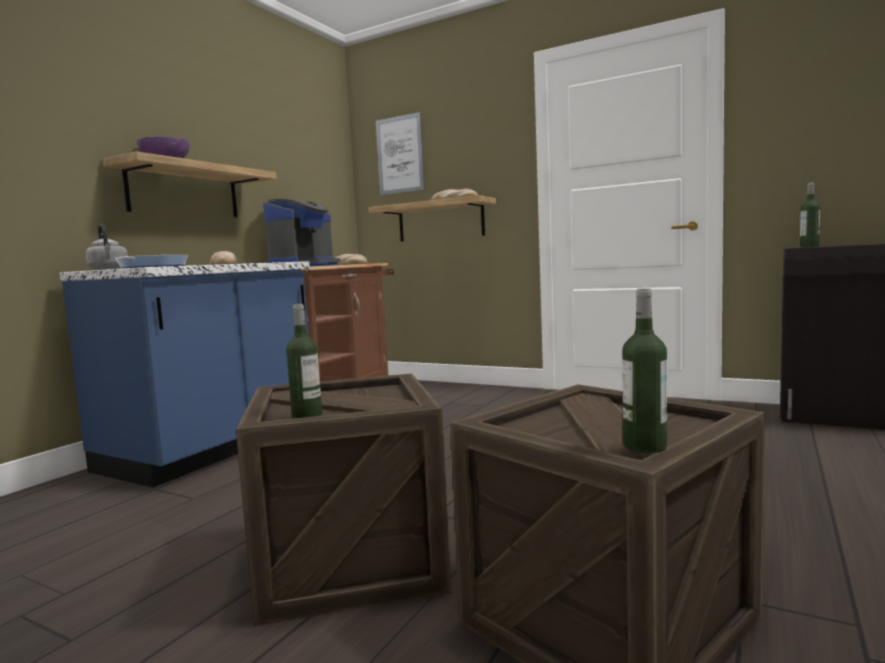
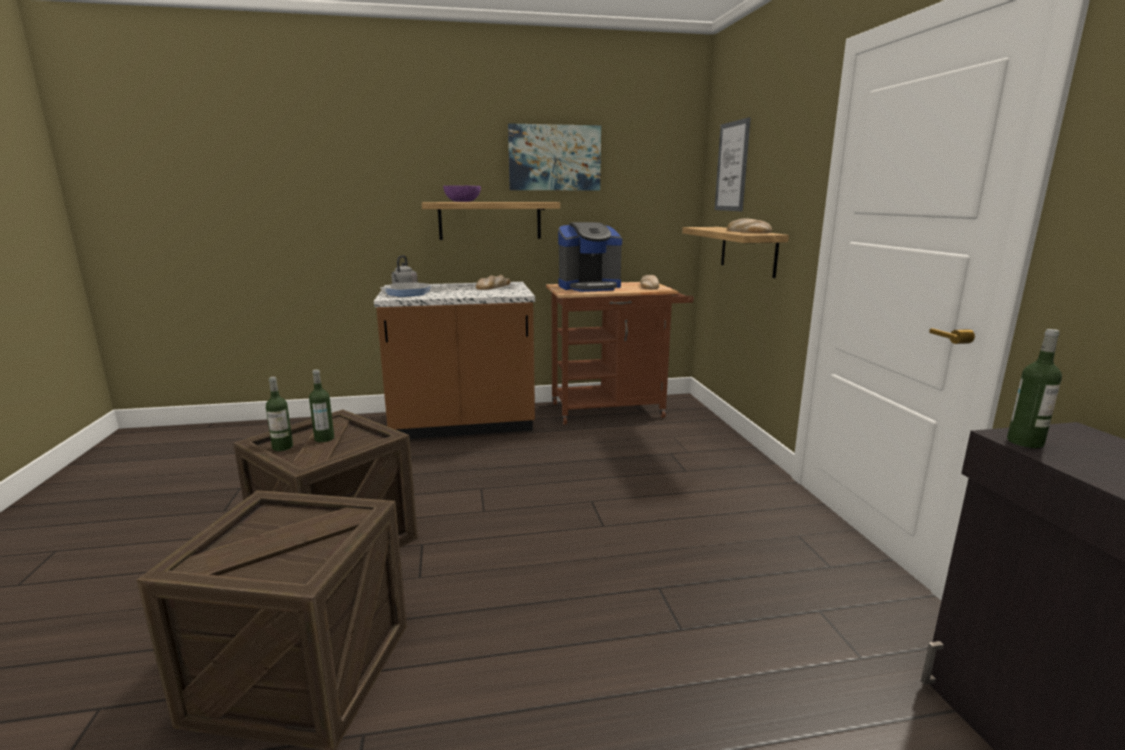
camera: 50 degrees right, 10 degrees up
(213, 449) = (462, 425): blue counter -> brown counter
(241, 129) = (554, 158): none -> picture
(644, 446) = (197, 565): bottle -> bottle (324, 438)

